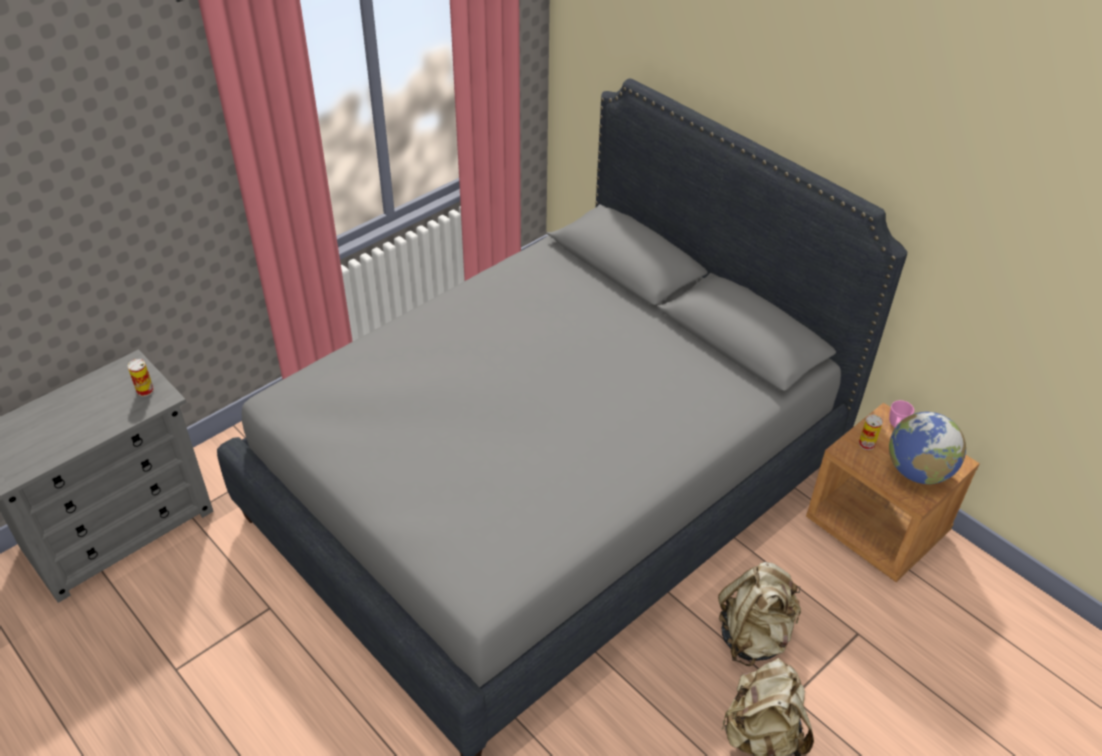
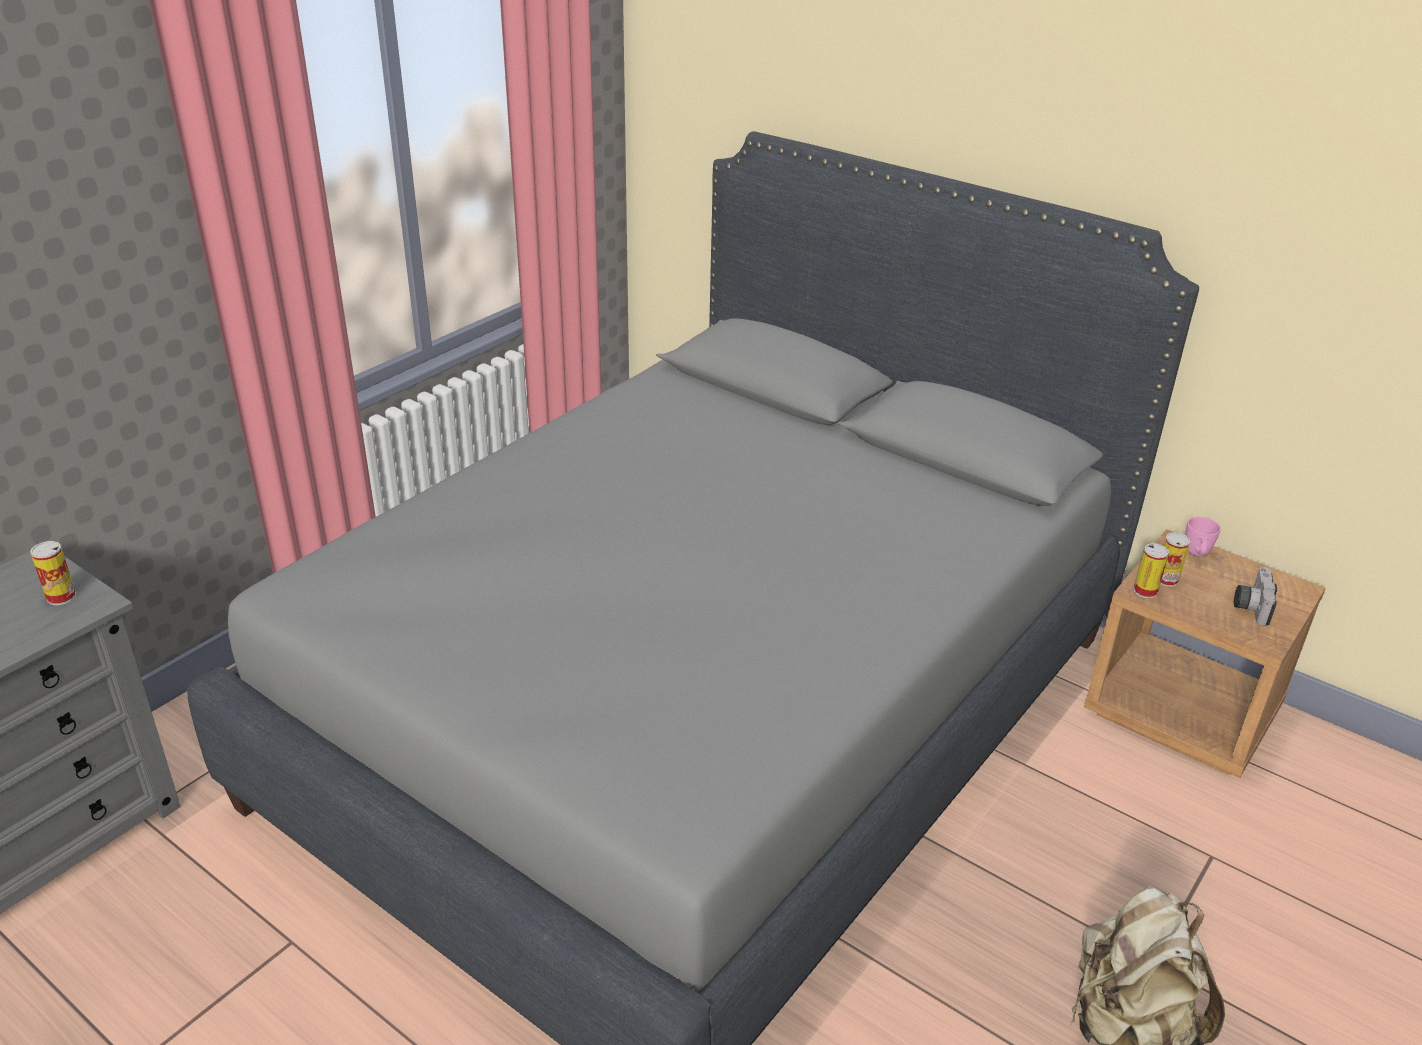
camera: 10 degrees left, 10 degrees down
(754, 635) = (1066, 879): beige backpack -> none
(847, 451) = (1145, 591): none -> can
(917, 471) = (1250, 605): globe -> camera

